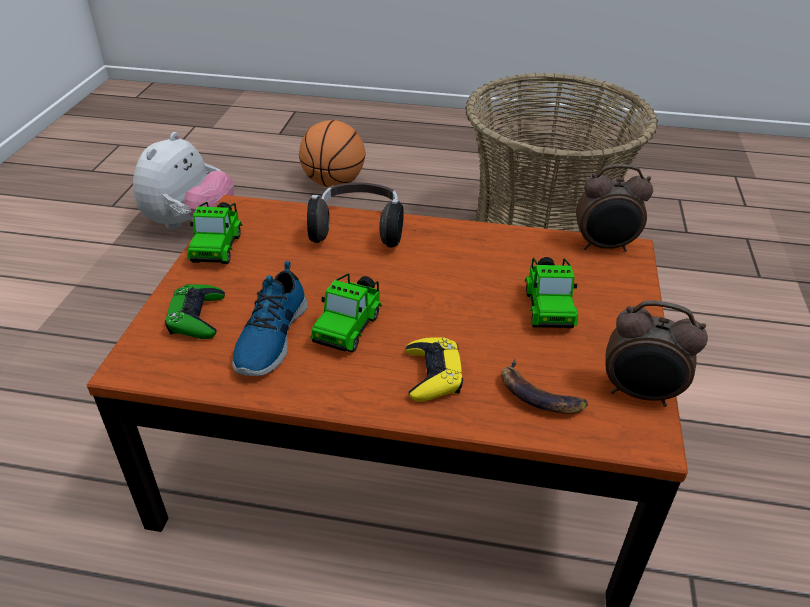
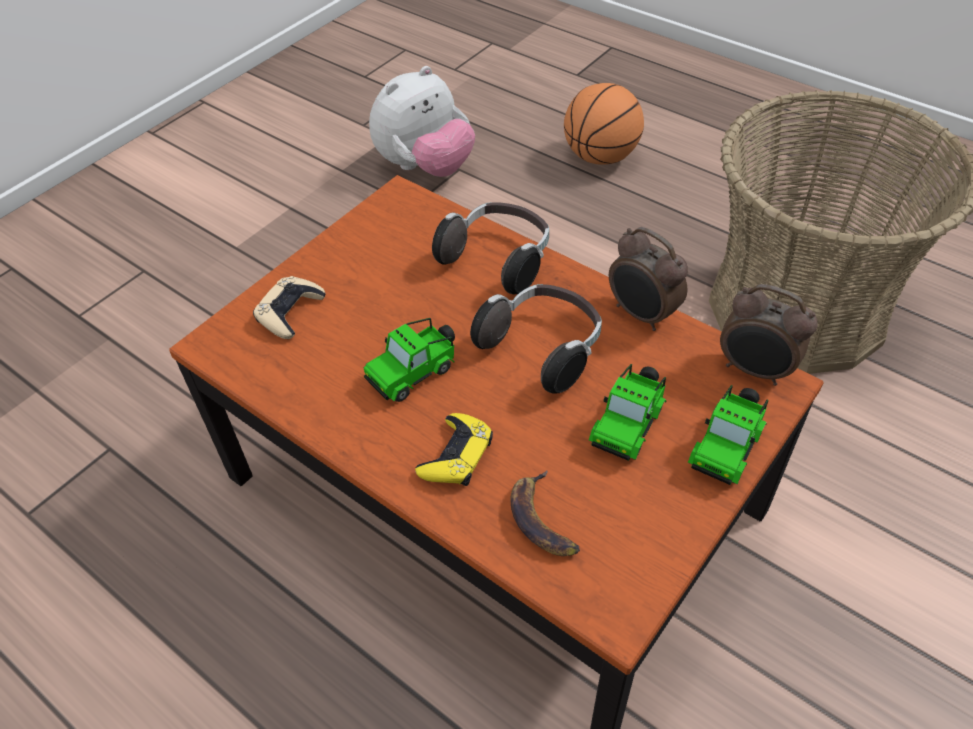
camera: 30 degrees right, 10 degrees up
(197, 317) = (290, 312): green game controller -> beige game controller
(218, 247) = (354, 237): toy car -> toy car (727, 446)
(270, 337) = (338, 356): shoe -> none
(443, 278) = (543, 349): none -> headphones
(640, 394) = (648, 563): alarm clock -> alarm clock (641, 315)

